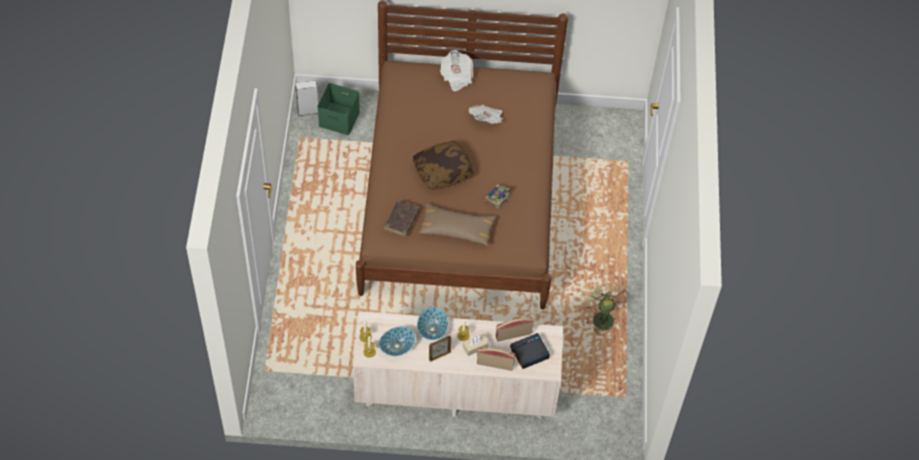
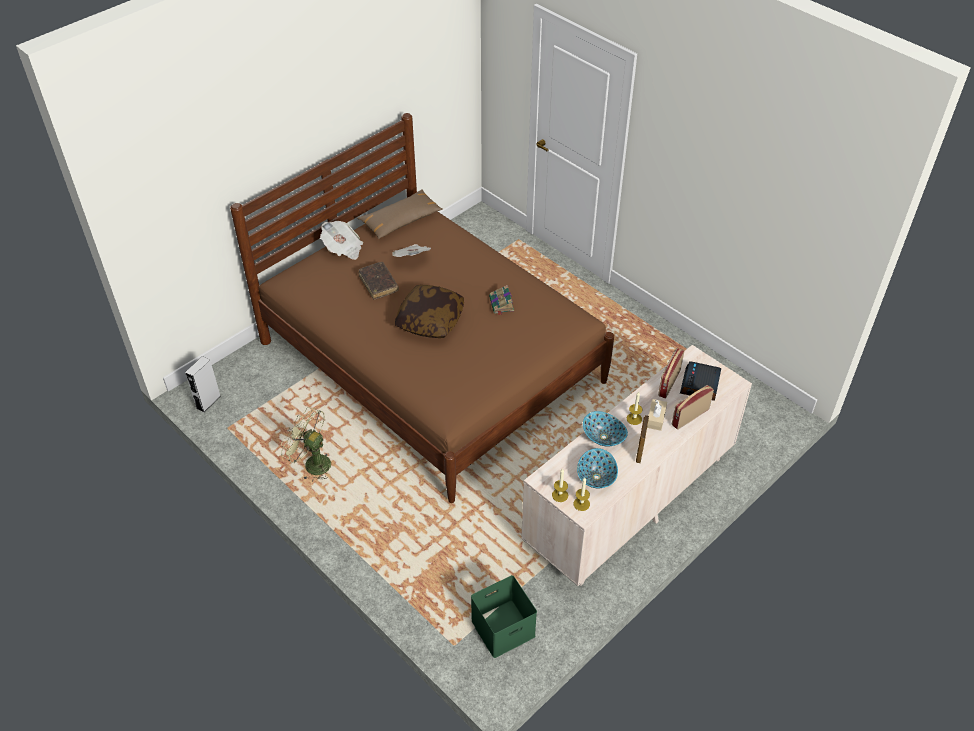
camera: 45 degrees left, 10 degrees down
(338, 119) = (245, 386): green storage box -> green storage box (502, 630)
(401, 221) = (449, 383): brown book -> brown book (378, 284)
(456, 229) = (503, 352): brown pillow -> brown pillow (401, 220)
(601, 317) = (651, 352): green fan -> green fan (312, 463)

